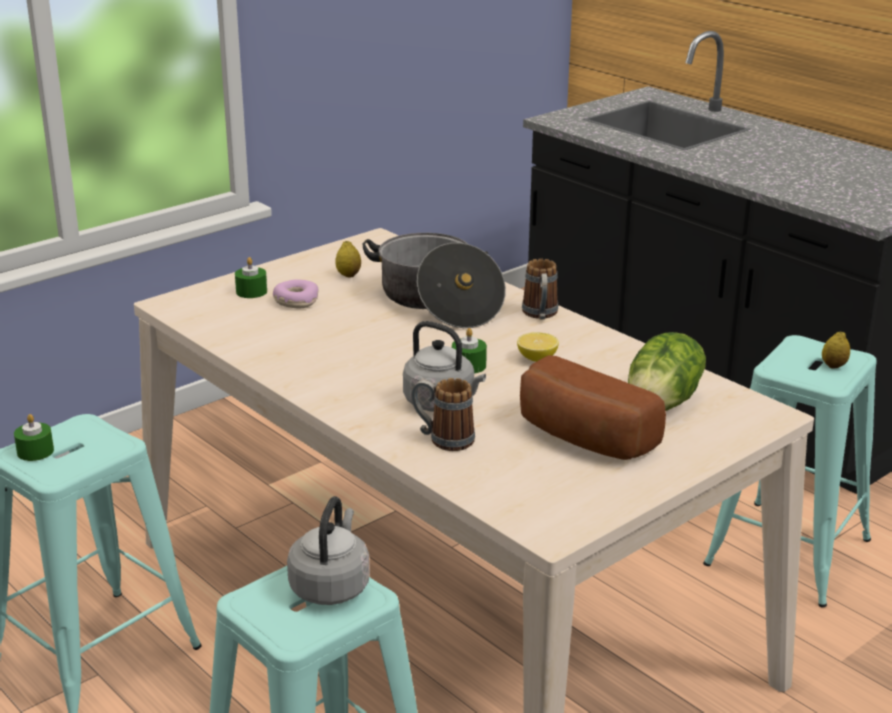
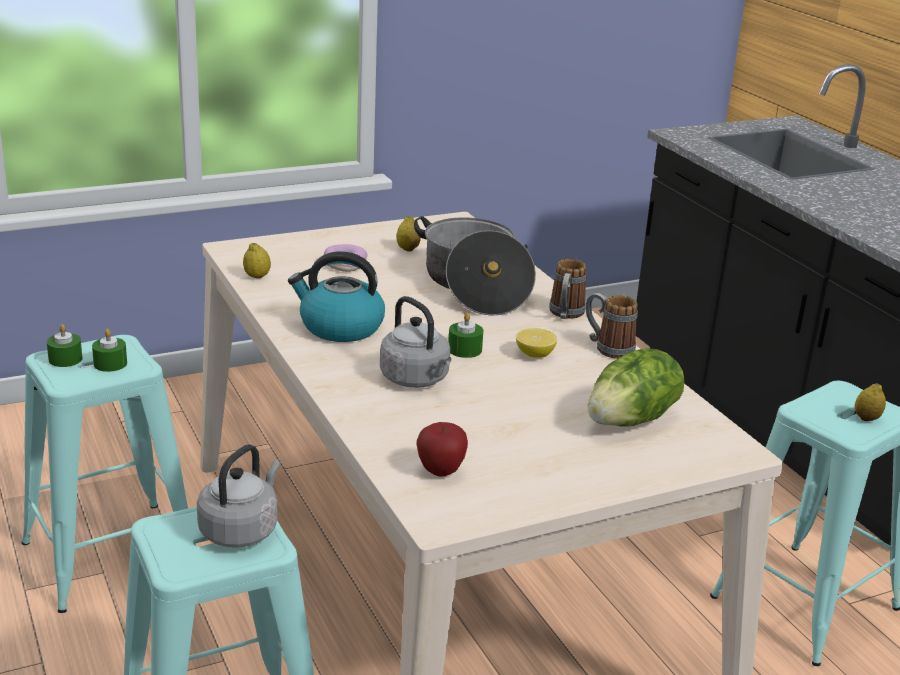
camera: 15 degrees right, 0 degrees up
(215, 328) = (257, 277): none -> lemon
(251, 291) = (311, 250): green candle -> green candle (110, 363)
(333, 365) = (340, 327): none -> kettle
(443, 439) = (395, 412): mug -> mug (607, 347)
(522, 486) = (440, 471): none -> apple
(581, 438) = (528, 437): bread -> none

